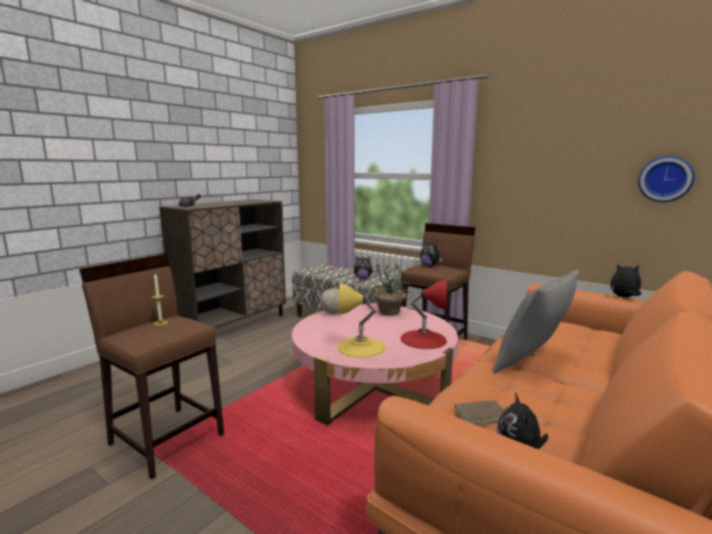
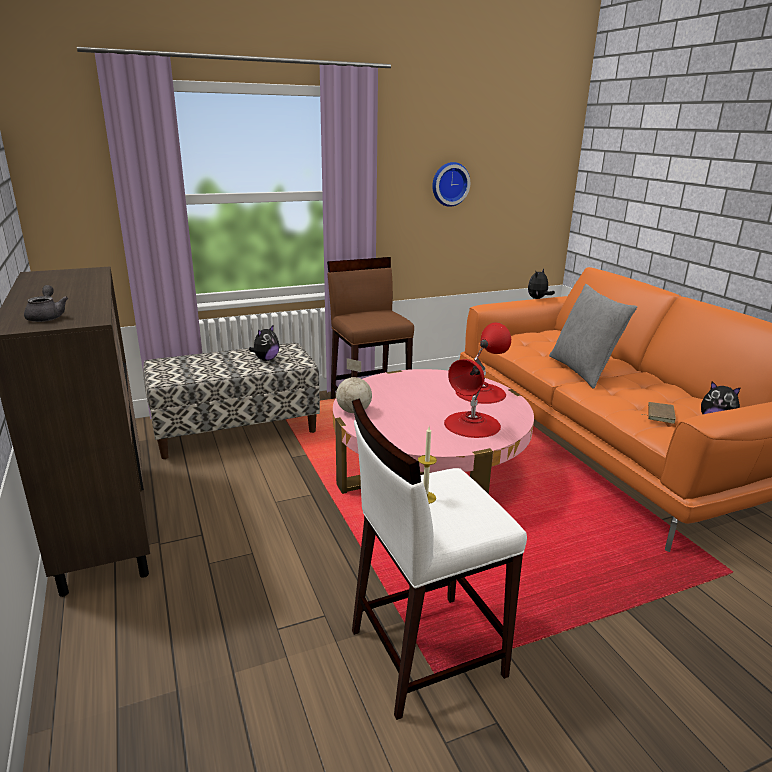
camera: 60 degrees left, 10 degrees up
(167, 439) = (425, 652): brown stool -> white stool
(361, 347) = (472, 424): yellow table lamp -> red table lamp
(389, 312) = (390, 384): potted plant -> none
(430, 266) = (362, 316): plush toy -> none
(665, 179) = (530, 188): wall clock -> wall clock (449, 184)

